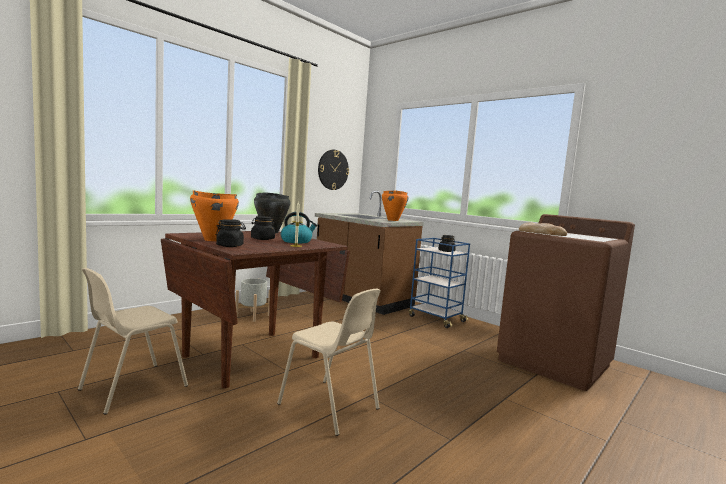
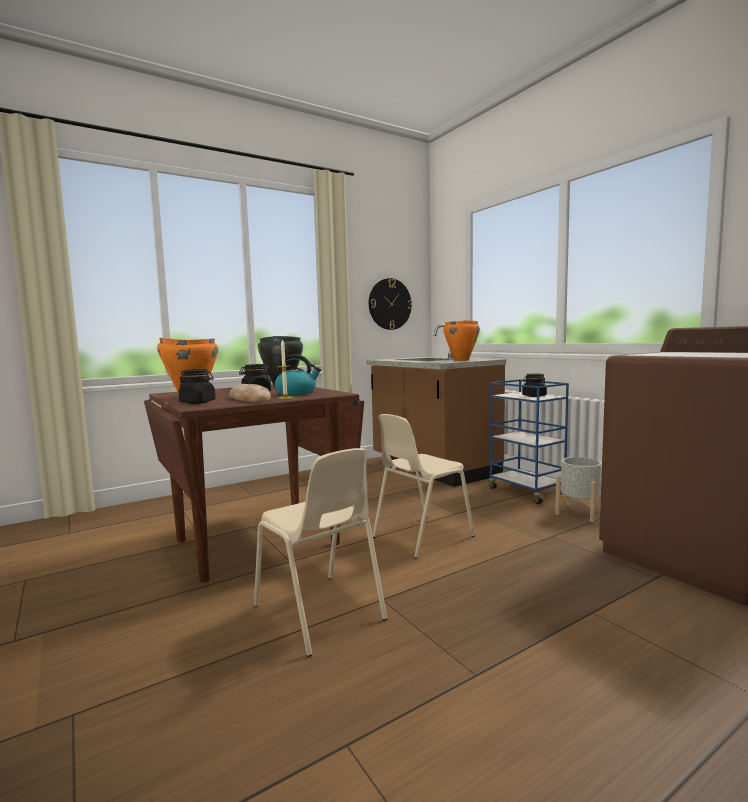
camera: 15 degrees right, 0 degrees up
(132, 388) = (101, 578): beige chair -> beige chair (421, 536)
(253, 316) = (285, 491): grey planter -> grey planter (580, 513)
(542, 233) = (656, 355): bread -> bread (250, 399)

